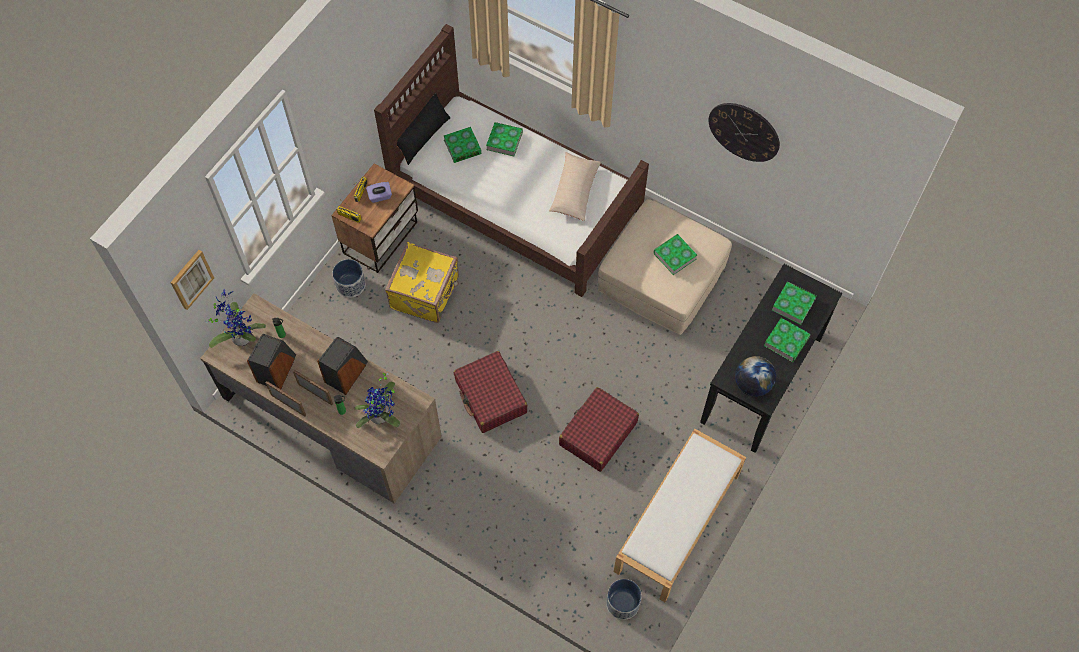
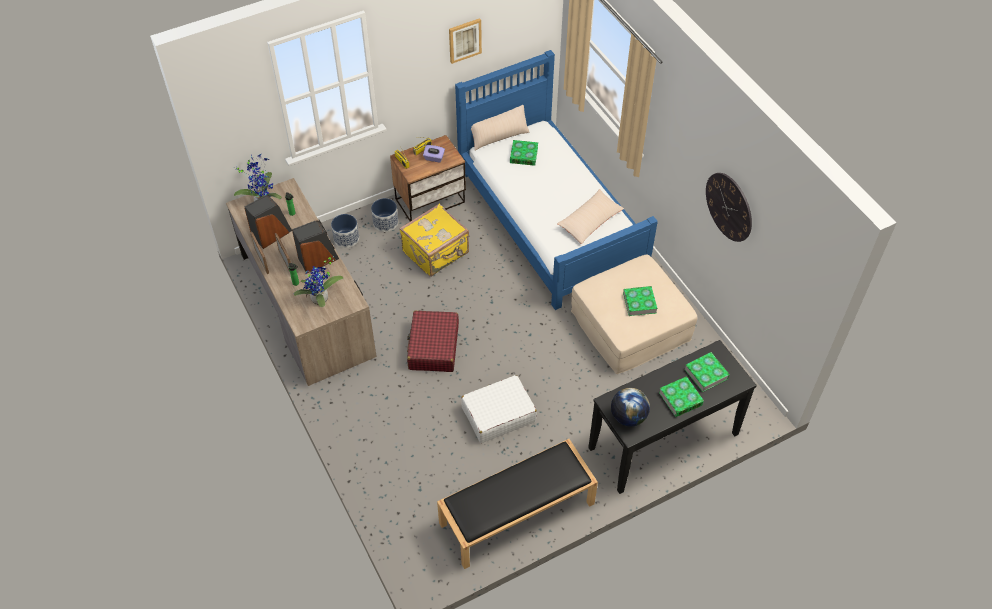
camera: 30 degrees right, 10 degrees down
(191, 279) = (233, 125): picture -> picture (464, 40)
(422, 137) = (499, 137): black pillow -> beige pillow
(504, 141) = (559, 164): book -> none
(515, 200) = (550, 219): brown bed -> blue bed
(597, 434) = (498, 414): red suitcase -> white suitcase
(622, 603) = (429, 550): planter -> planter (346, 238)
(677, 523) = (516, 514): white bench -> black bench

